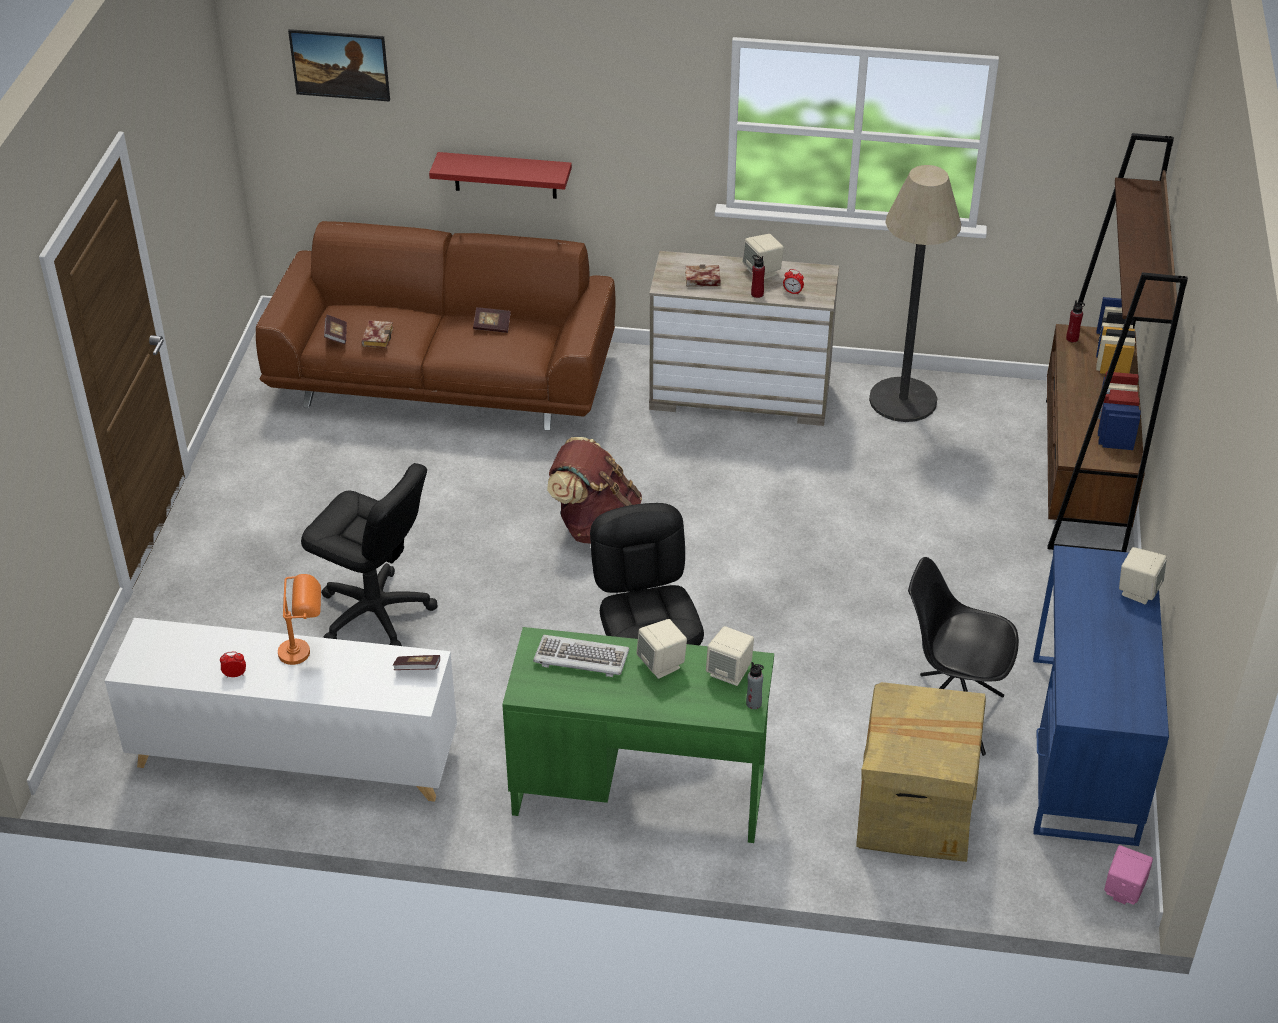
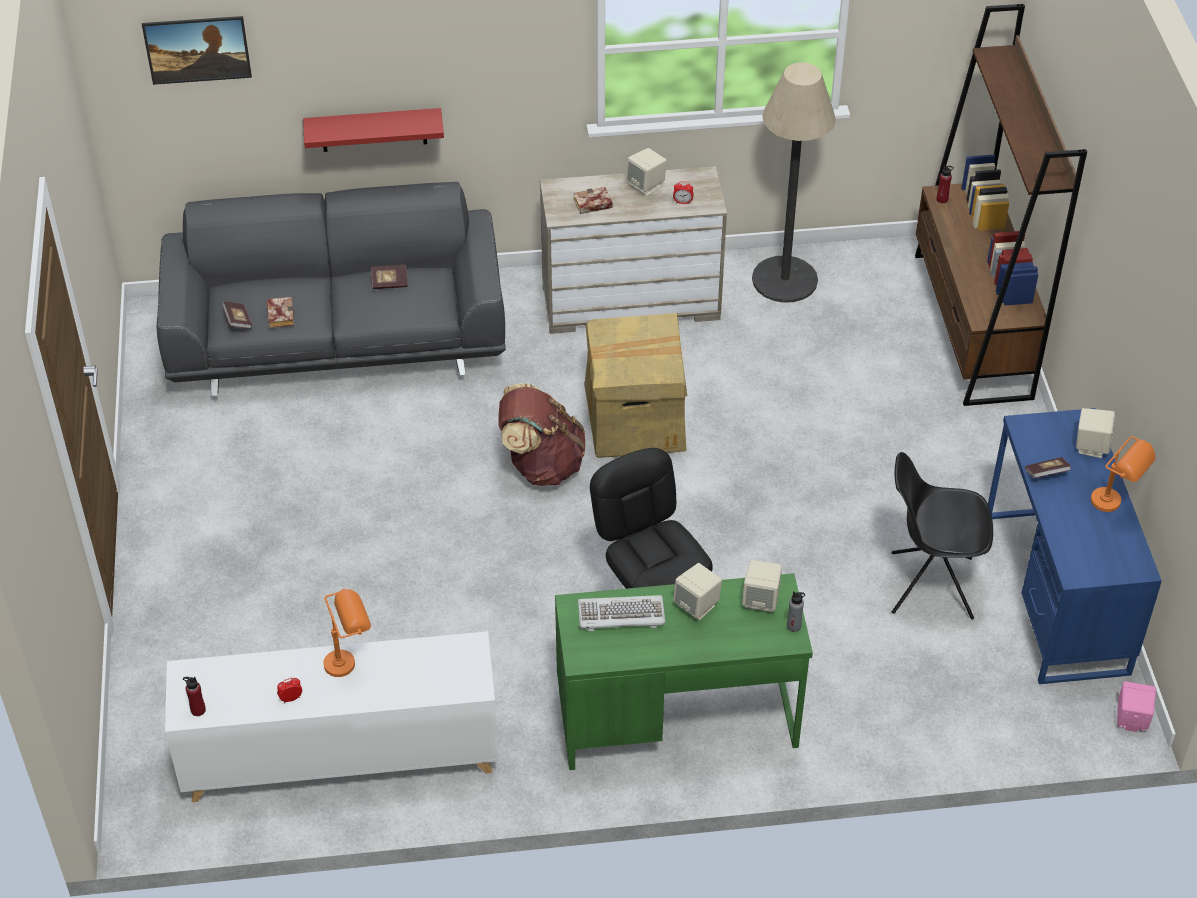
camera: 15 degrees left, 5 degrees up
(375, 614) = (363, 597): black office chair -> none
(417, 669) = (464, 656): book -> book (1046, 473)
(445, 378) = (338, 337): brown sofa -> grey sofa
(757, 294) = (650, 210): red bottle -> red bottle (198, 710)
(914, 809) = (928, 683): cardboard box -> cardboard box (635, 419)
(1144, 652) = (1115, 505): none -> orange table lamp

